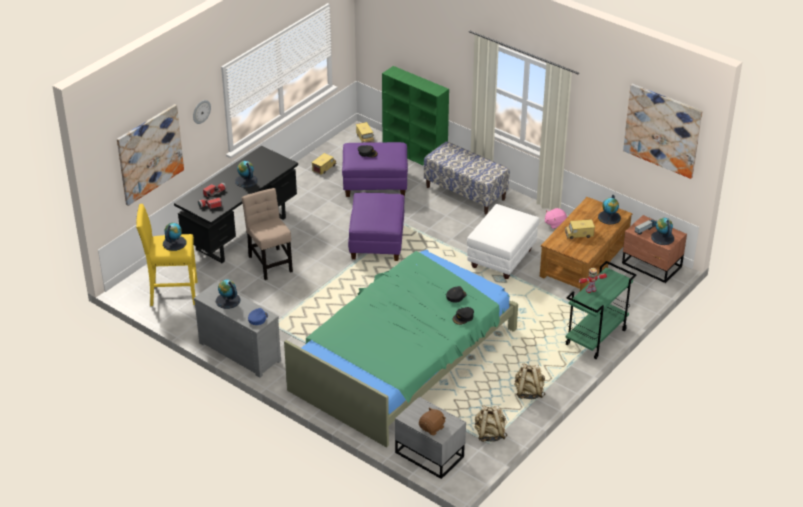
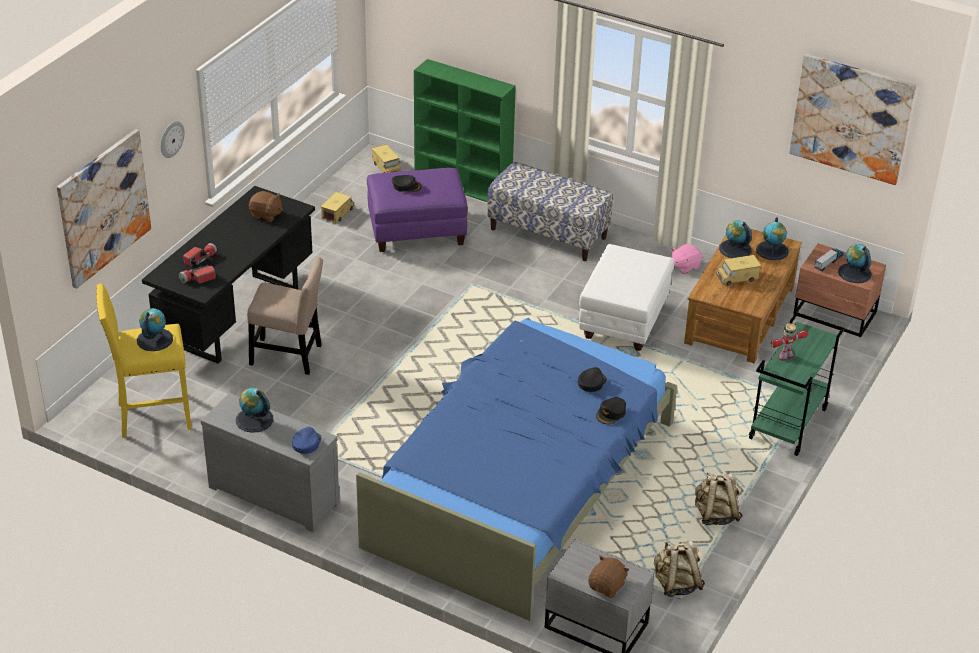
camera: 10 degrees left, 0 degrees up
(246, 181) = (244, 238): globe -> globe (735, 249)
(264, 166) = (266, 215): none -> brown plush toy
(270, 262) = (289, 356): beige chair -> beige chair turned 135 degrees clockwise
(377, 241) = (439, 312): purple ottoman -> none
(405, 358) = (523, 481): green bed -> blue bed

